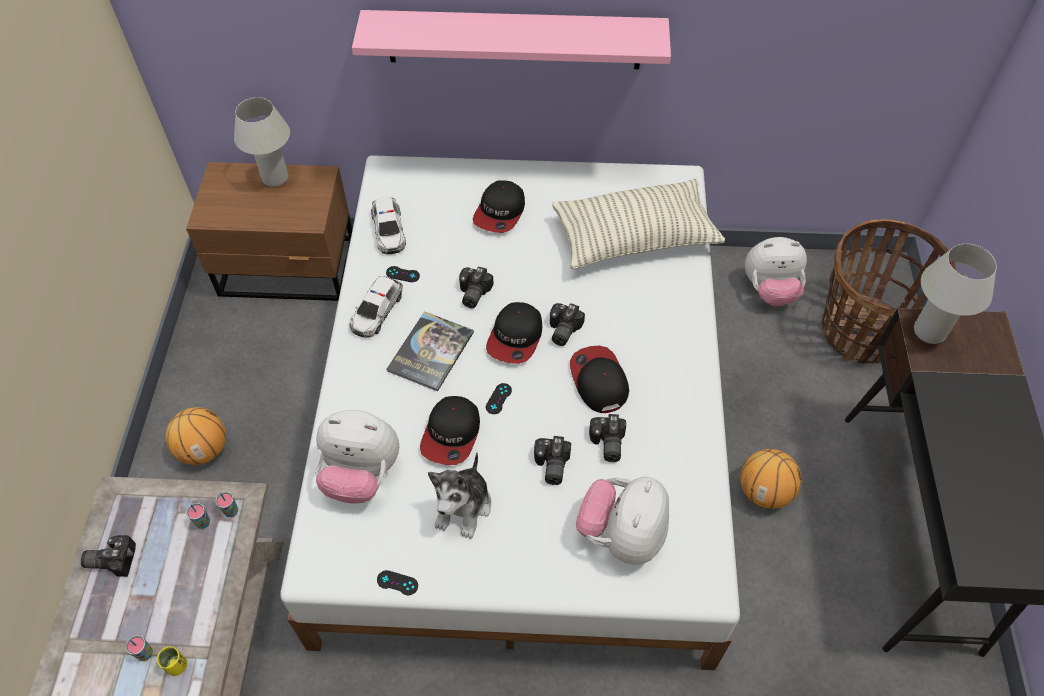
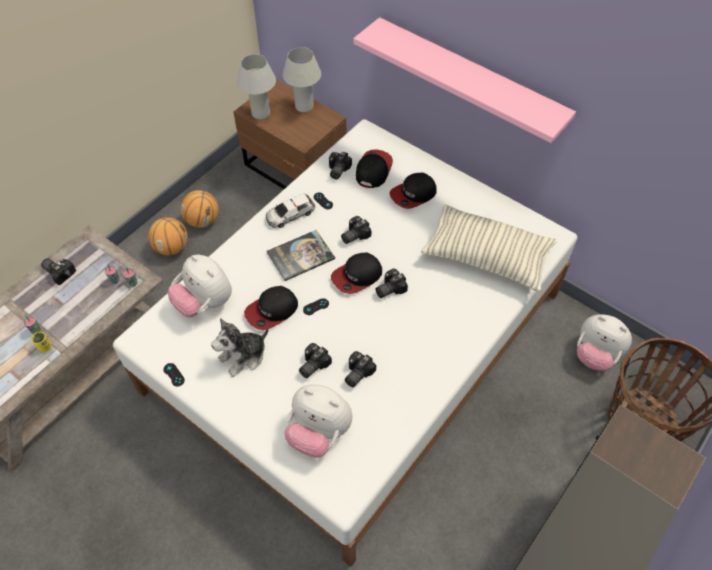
camera: 35 degrees right, 0 degrees up
(389, 230) = (337, 170): toy car -> camera
(598, 380) = (385, 332): cap -> cap (373, 170)
(622, 535) = (318, 432): plush toy -> plush toy turned 120 degrees counterclockwise
(764, 491) = (477, 481): basketball -> basketball (203, 220)
(929, 331) = (629, 434): white table lamp -> white table lamp (261, 113)

